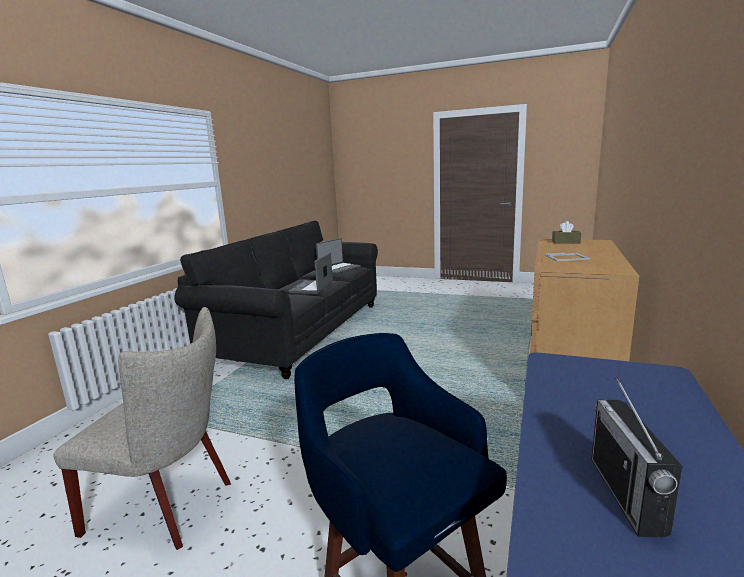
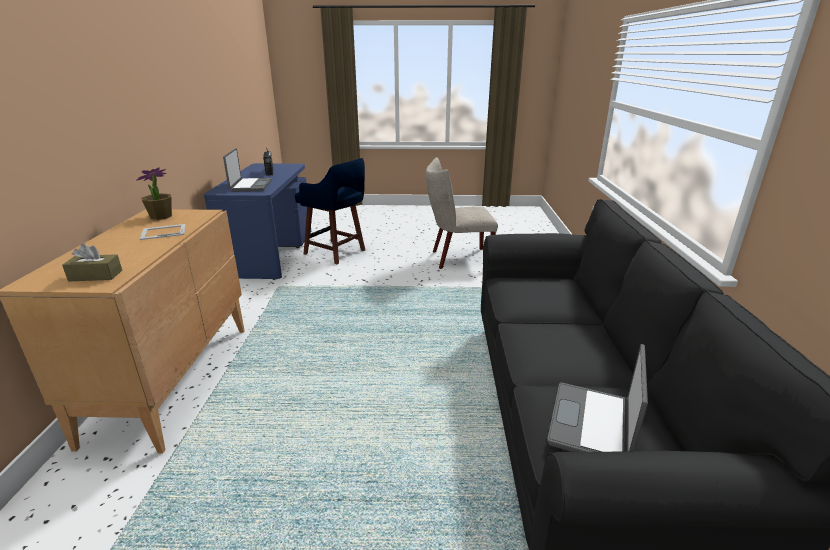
camera: 160 degrees right, 10 degrees up
(312, 288) = (537, 328): laptop -> laptop (250, 186)
(598, 267) = (161, 216): none -> potted plant

